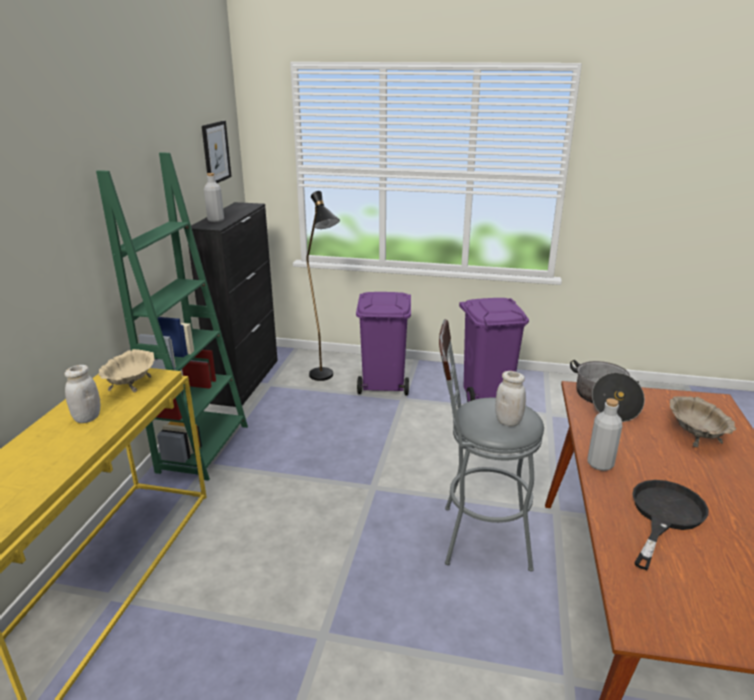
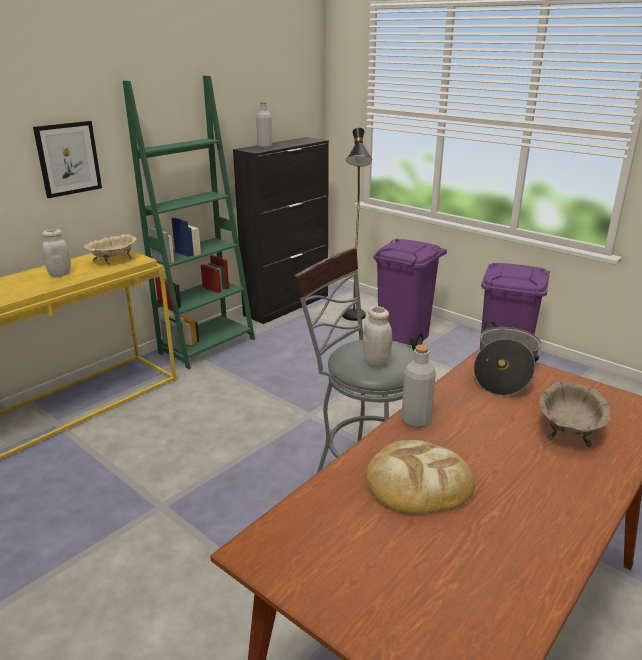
camera: 30 degrees right, 0 degrees up
(216, 152) = (287, 87): picture -> picture (68, 159)
(664, 515) = (418, 482): black frying pan -> bread

